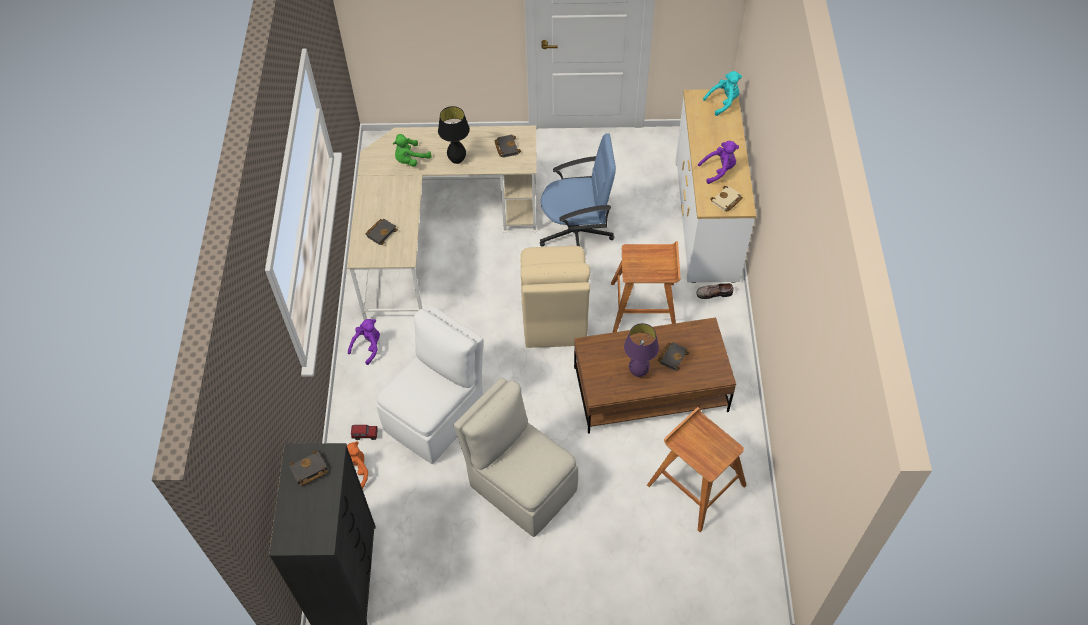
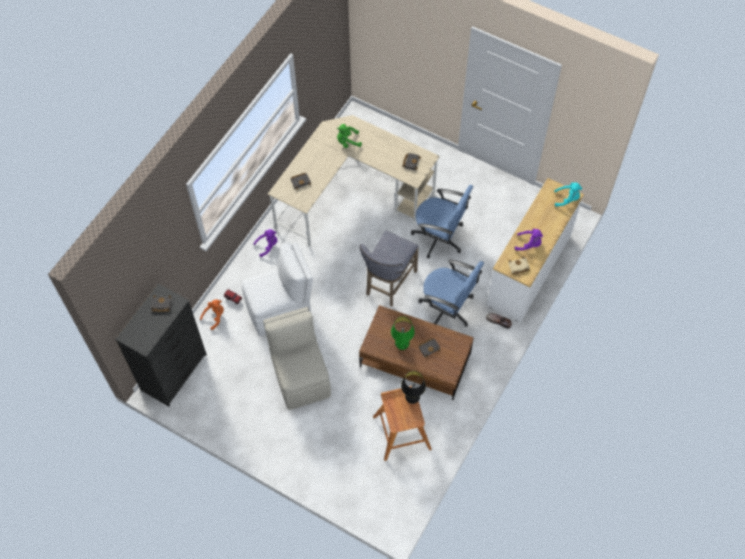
camera: 30 degrees right, 5 degrees up
(457, 160) = (375, 156): black table lamp -> black table lamp (412, 399)
(554, 316) = (388, 284): beige chair -> grey stool
(638, 372) = (402, 346): purple table lamp -> green table lamp
(644, 308) = (447, 308): brown stool -> blue office chair

